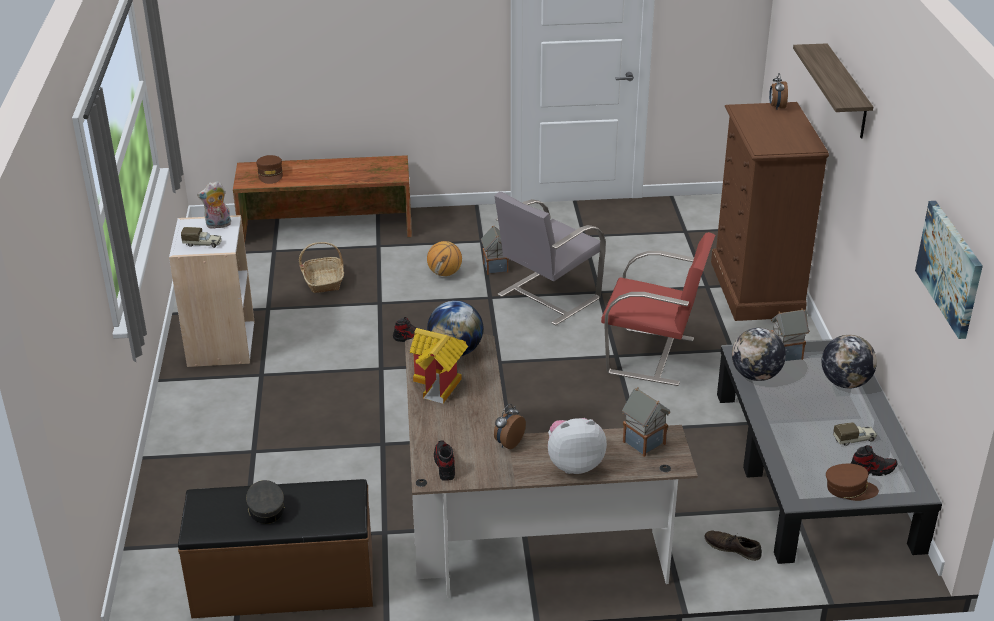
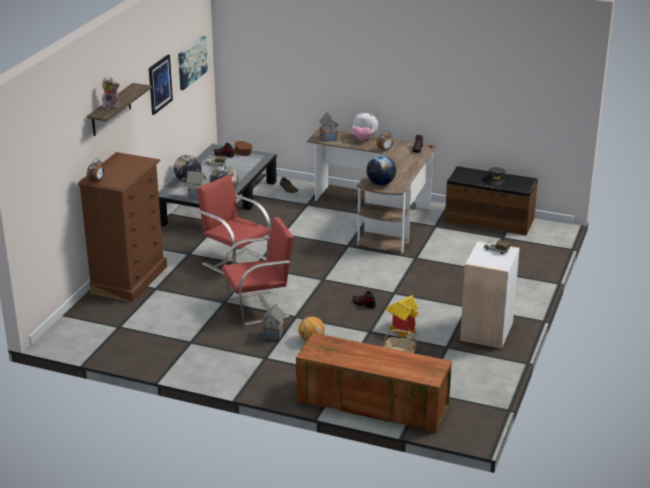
camera: 155 degrees left, 5 degrees down
(218, 225) = (482, 260): plush toy -> plush toy (111, 106)
(270, 174) = (416, 366): brown cap -> none
(440, 385) = (399, 173): toy house -> toy house (402, 328)
(547, 297) = (259, 307): grey chair -> red chair
(900, 189) = (160, 84): none -> picture

